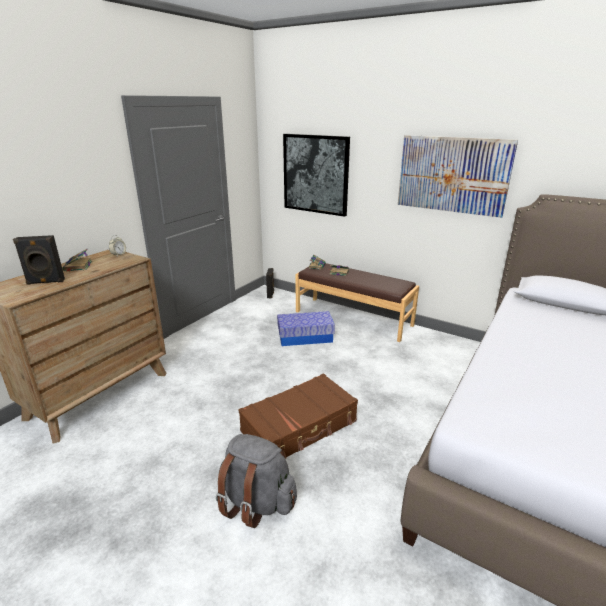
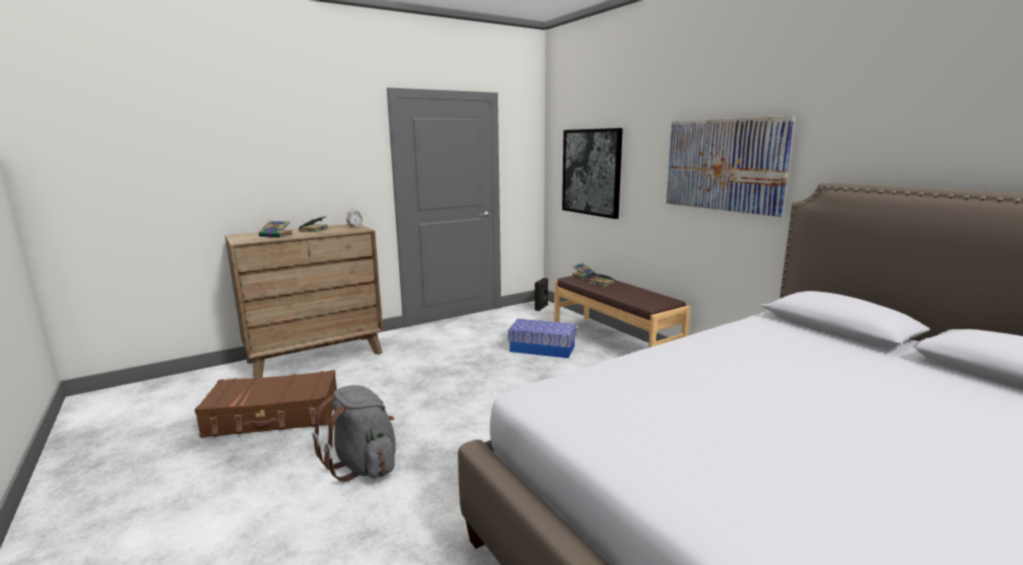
camera: 25 degrees right, 10 degrees down
(45, 282) = (276, 235): black speaker -> book
(300, 427) = (461, 419): brown suitcase -> brown suitcase (274, 416)

